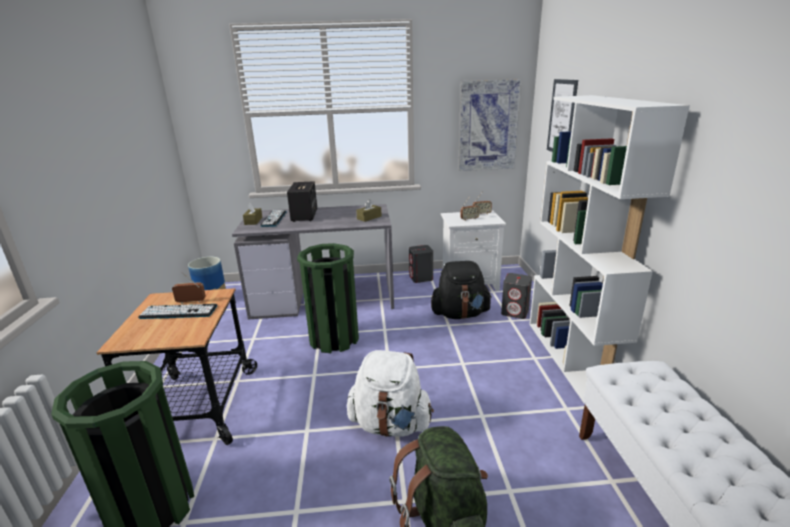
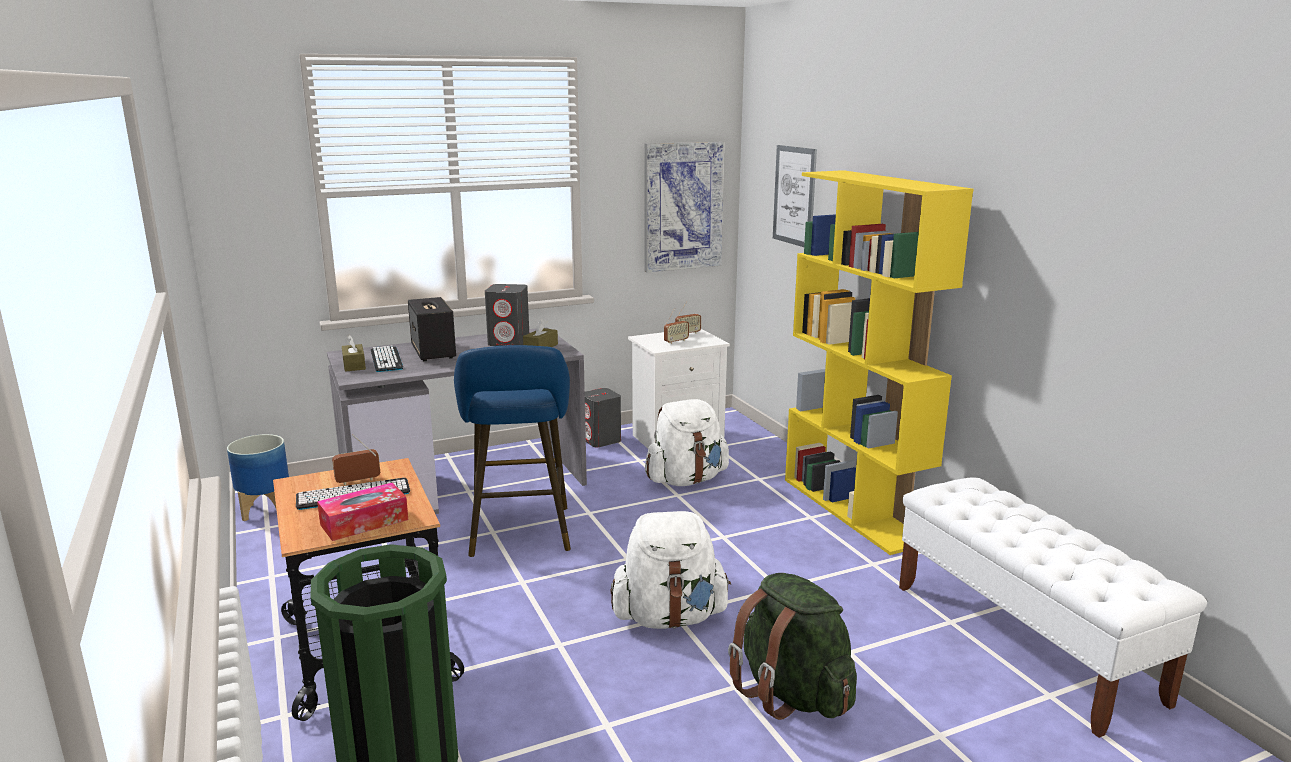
camera: 20 degrees left, 5 degrees down
(163, 335) = (364, 522): none -> tissue box
(334, 339) = (520, 535): green trash can -> blue stool
(460, 314) = (686, 480): black backpack -> white backpack
(515, 312) = (759, 468): grey speaker -> grey speaker (509, 342)
(571, 357) = (854, 510): white bookcase -> yellow bookcase

